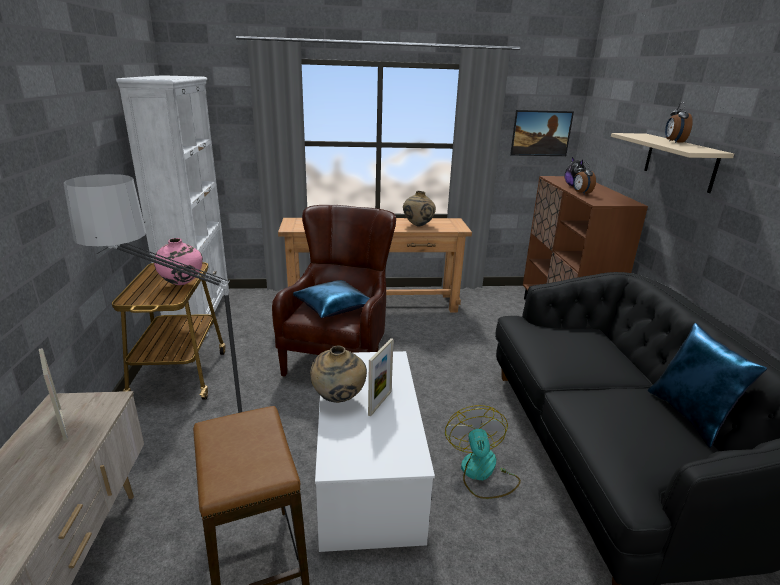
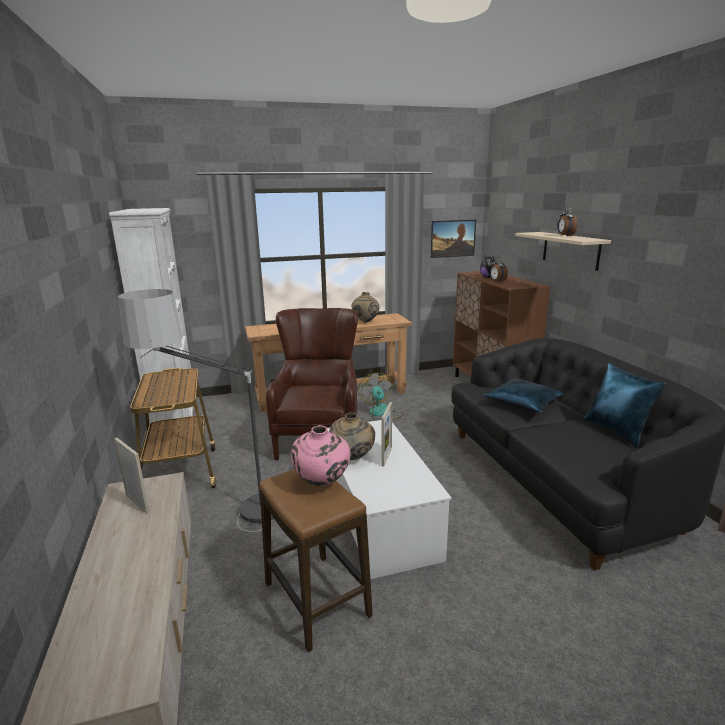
camera: 10 degrees left, 5 degrees down
(182, 284) = (185, 386): pink vase -> pink vase (322, 483)
(333, 307) = (315, 393): blue pillow -> blue pillow (523, 403)
(481, 473) = (469, 506): fan -> fan (381, 413)

